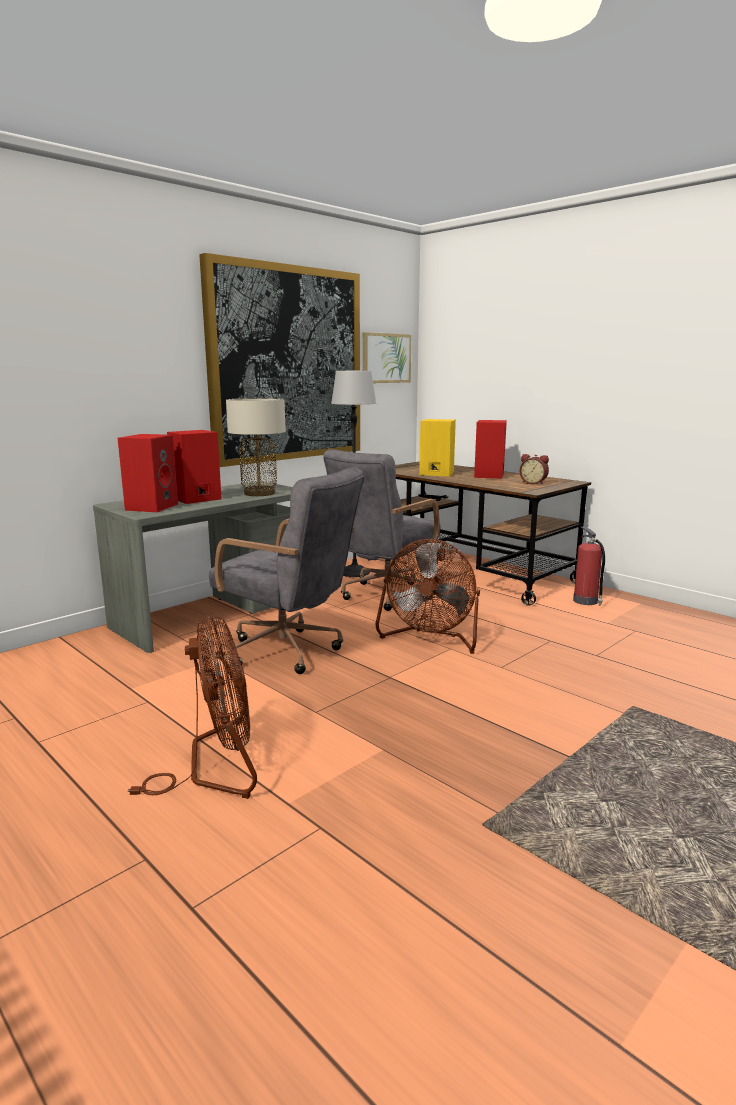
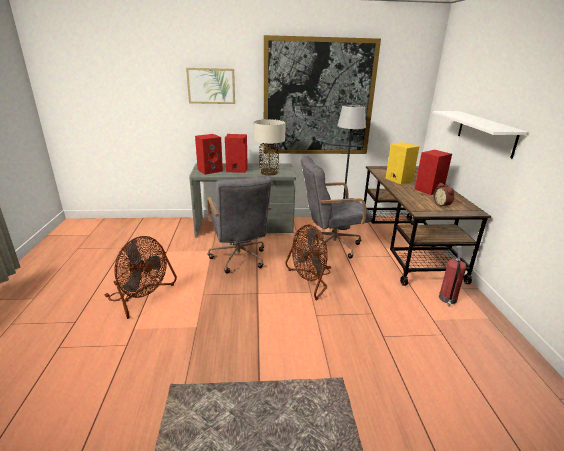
camera: 40 degrees right, 10 degrees up
(386, 358) = (401, 95): picture -> picture (211, 86)
(543, 386) = (485, 133): none -> white shelf

